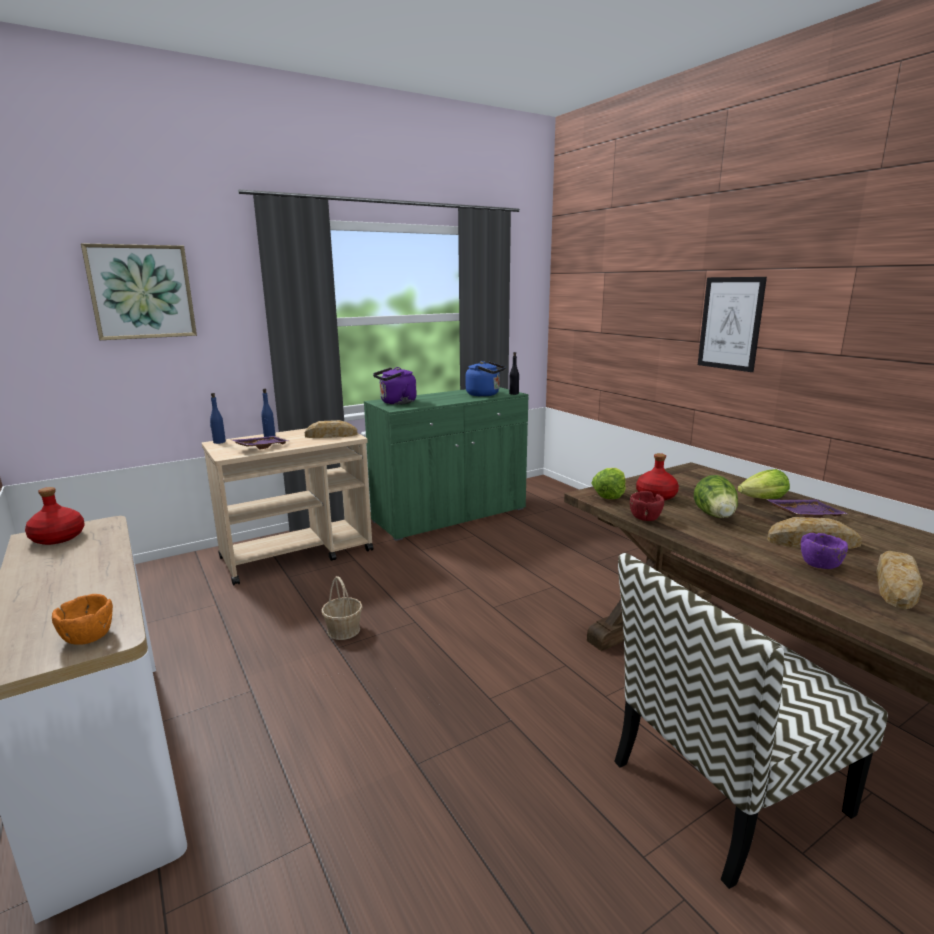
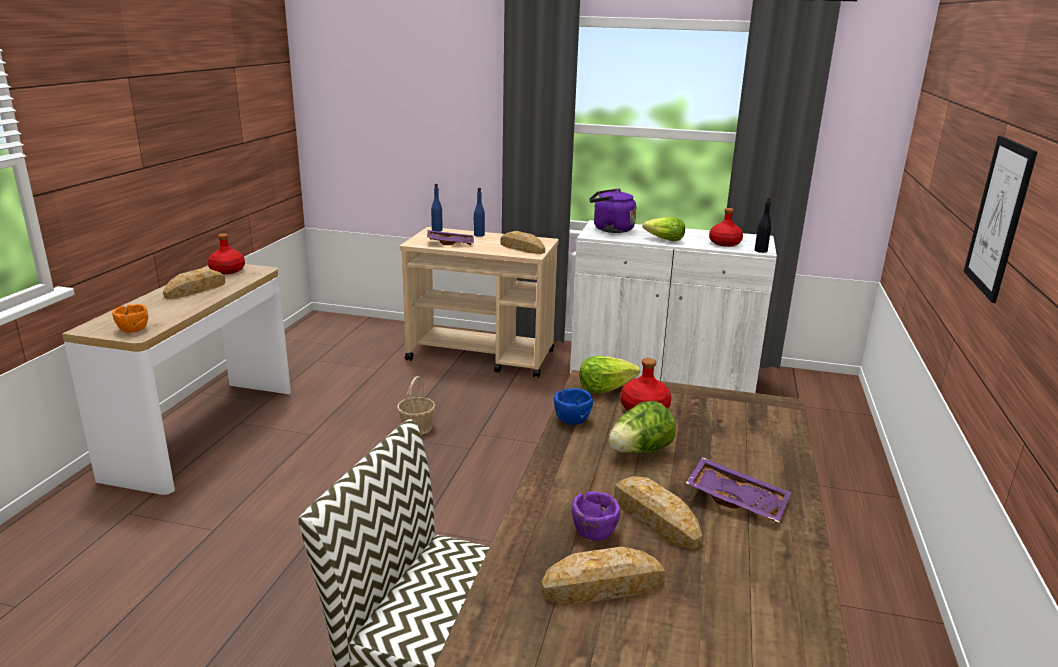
camera: 45 degrees right, 5 degrees up
(64, 568) = (195, 289): none -> bread
(141, 292) = (409, 83): picture -> none
(450, 515) = (662, 376): green cabinet -> white cabinet
(485, 394) = (724, 243): blue kettle -> red bottle
(645, 518) = (571, 419): red bowl -> blue bowl
(763, 500) = (746, 465): lettuce -> lettuce (664, 240)

